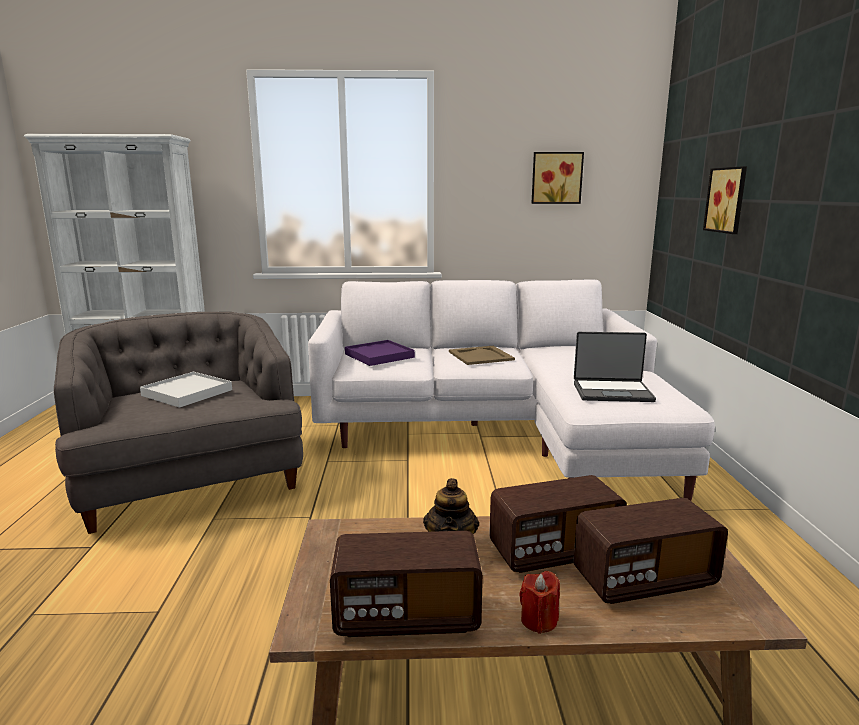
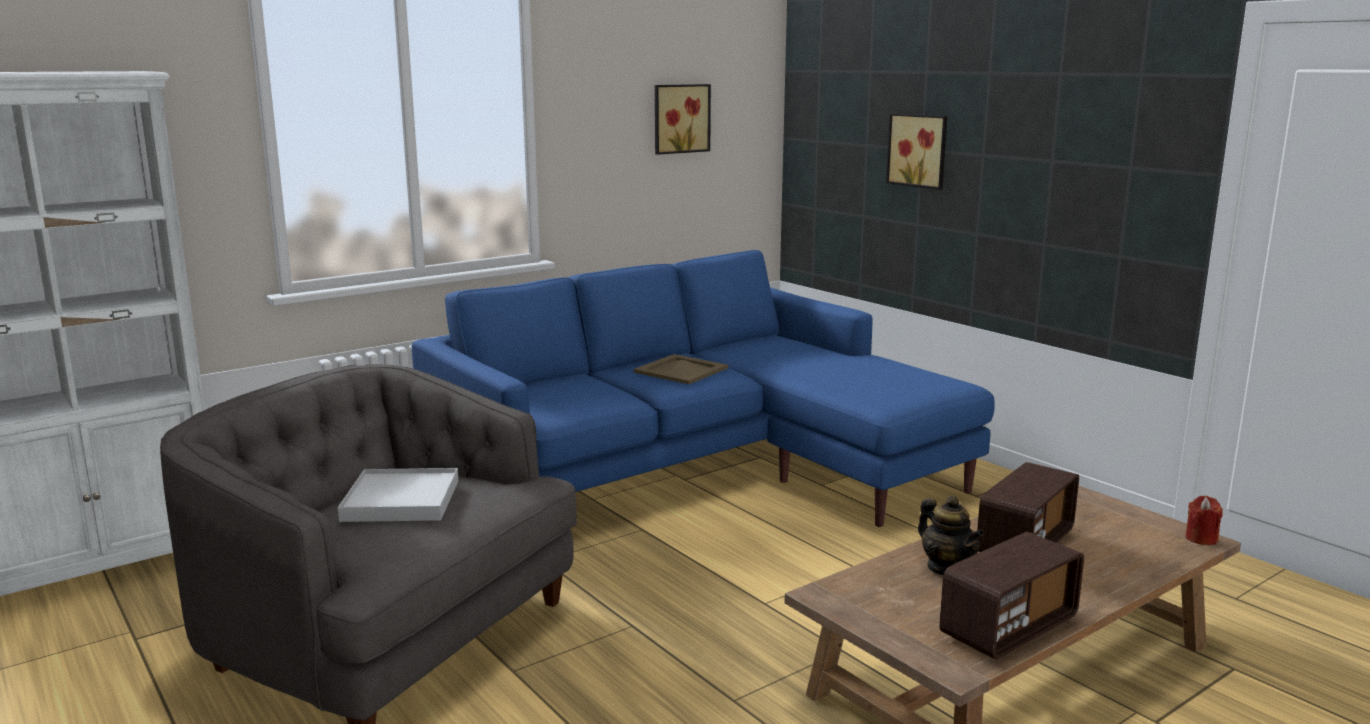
camera: 35 degrees left, 0 degrees up
(379, 356) = (560, 394): purple tray -> none
(499, 435) = (703, 472): white sofa -> blue sofa
(539, 620) = (1094, 594): red candle -> red candle (1201, 538)
(612, 392) = (884, 384): laptop -> none
(644, 580) = (1110, 542): radio -> none

